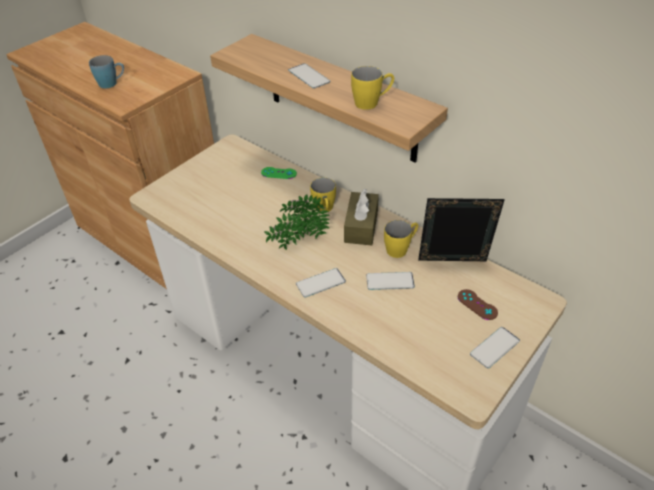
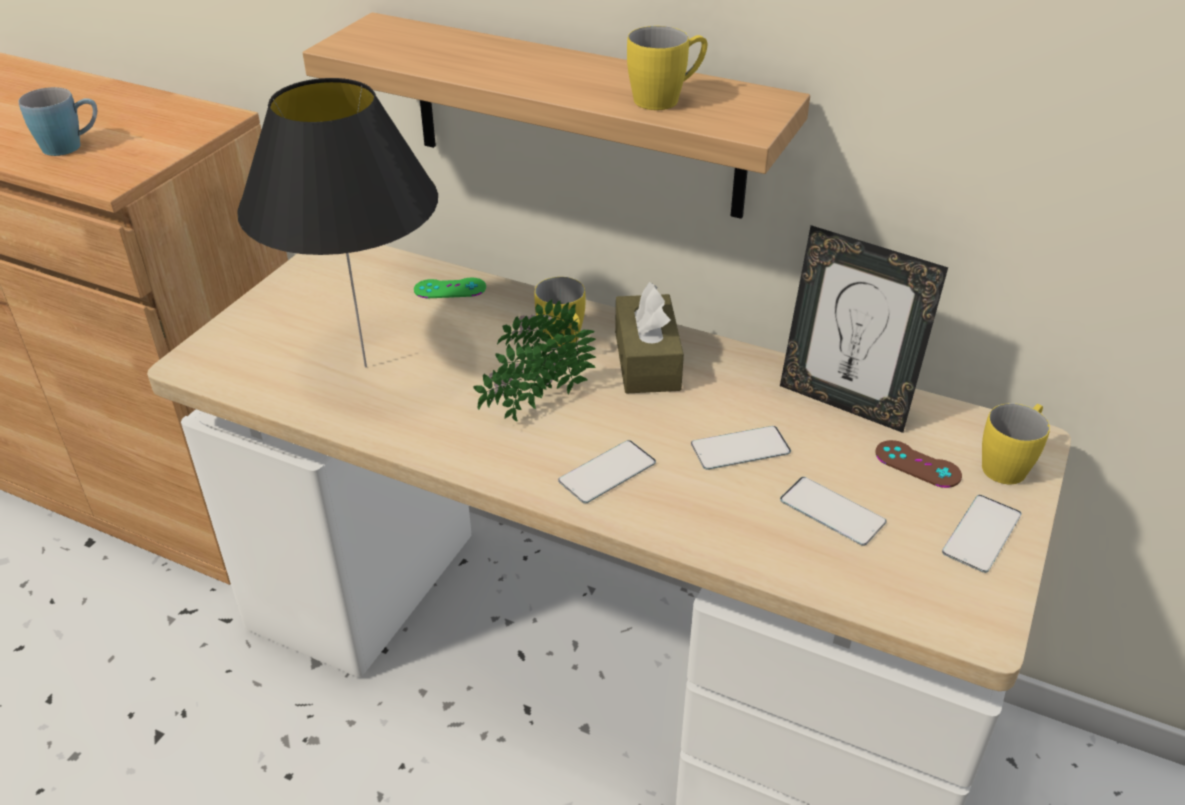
camera: 15 degrees left, 5 degrees down
(226, 210) = (365, 367): none -> black table lamp
(309, 76) = (521, 68): phone -> phone (832, 511)
(400, 248) = (737, 388): yellow mug -> yellow mug (1009, 463)
(452, 265) = (844, 402): picture frame -> picture frame turned 135 degrees counterclockwise

